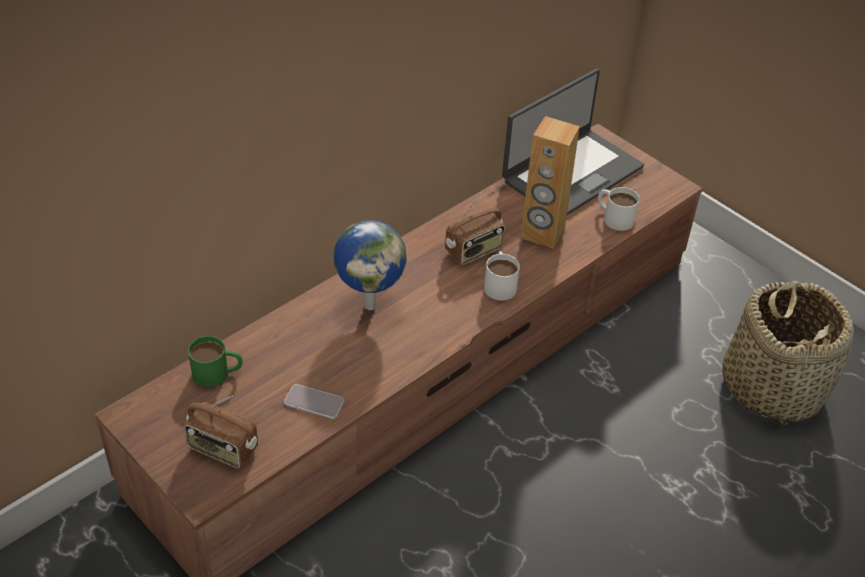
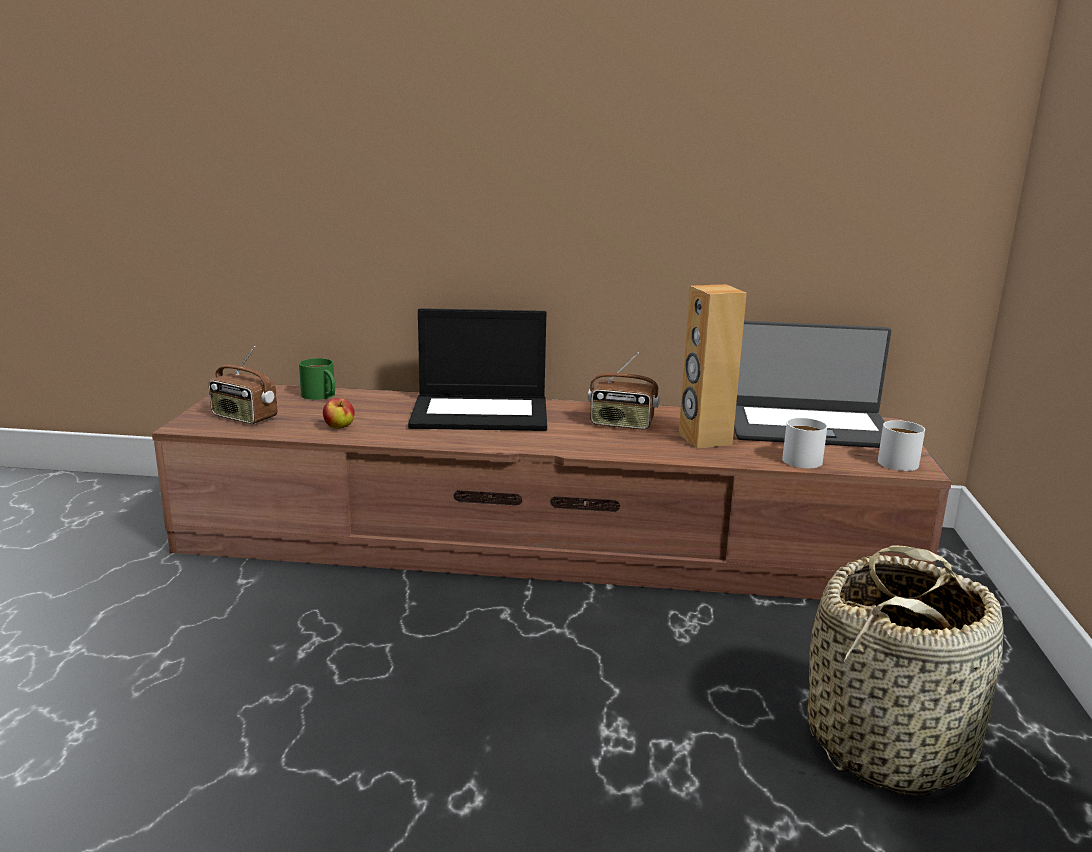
camera: 50 degrees right, 25 degrees down
(222, 449) = (244, 418): radio -> radio turned 45 degrees counterclockwise
(314, 402) = (339, 427): phone -> apple
(370, 305) = (482, 413): globe -> laptop
(500, 283) = (604, 443): white mug -> white mug (902, 461)

